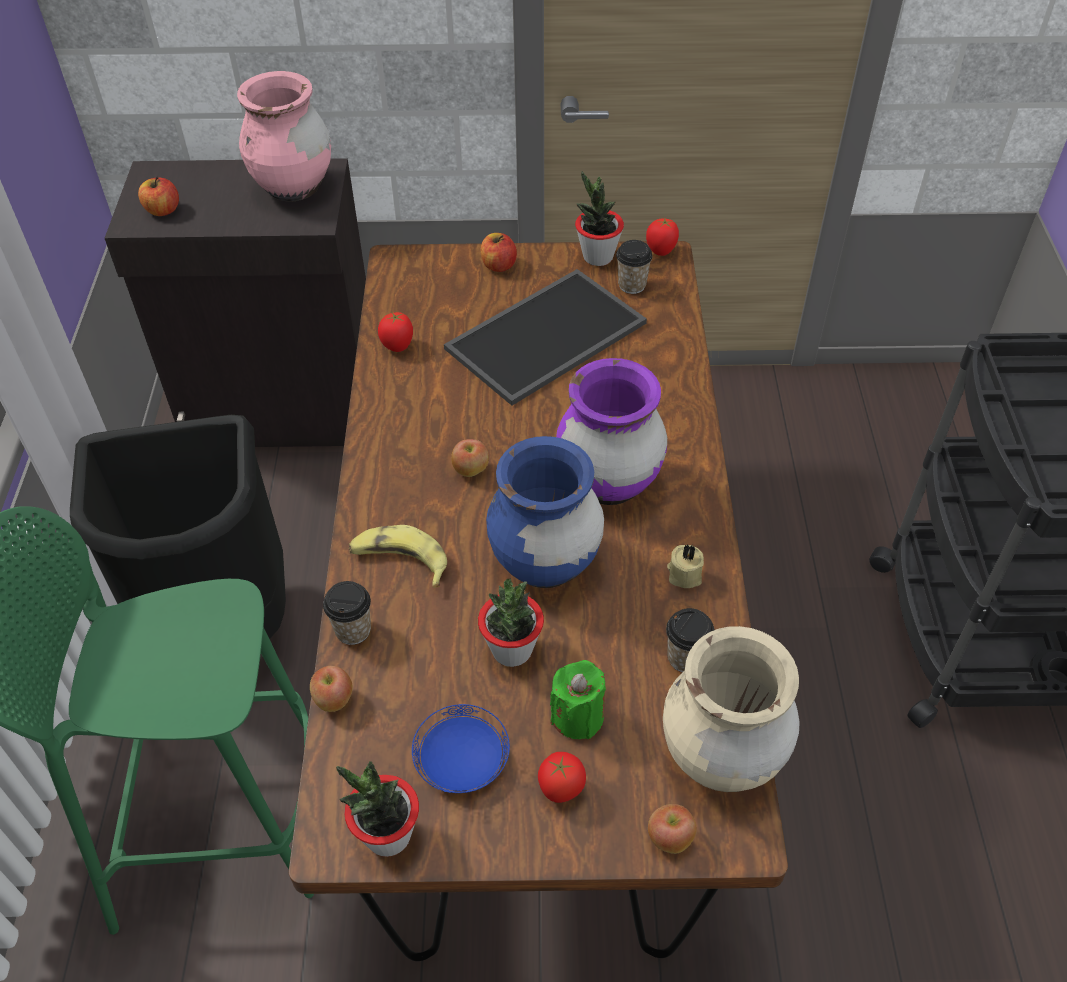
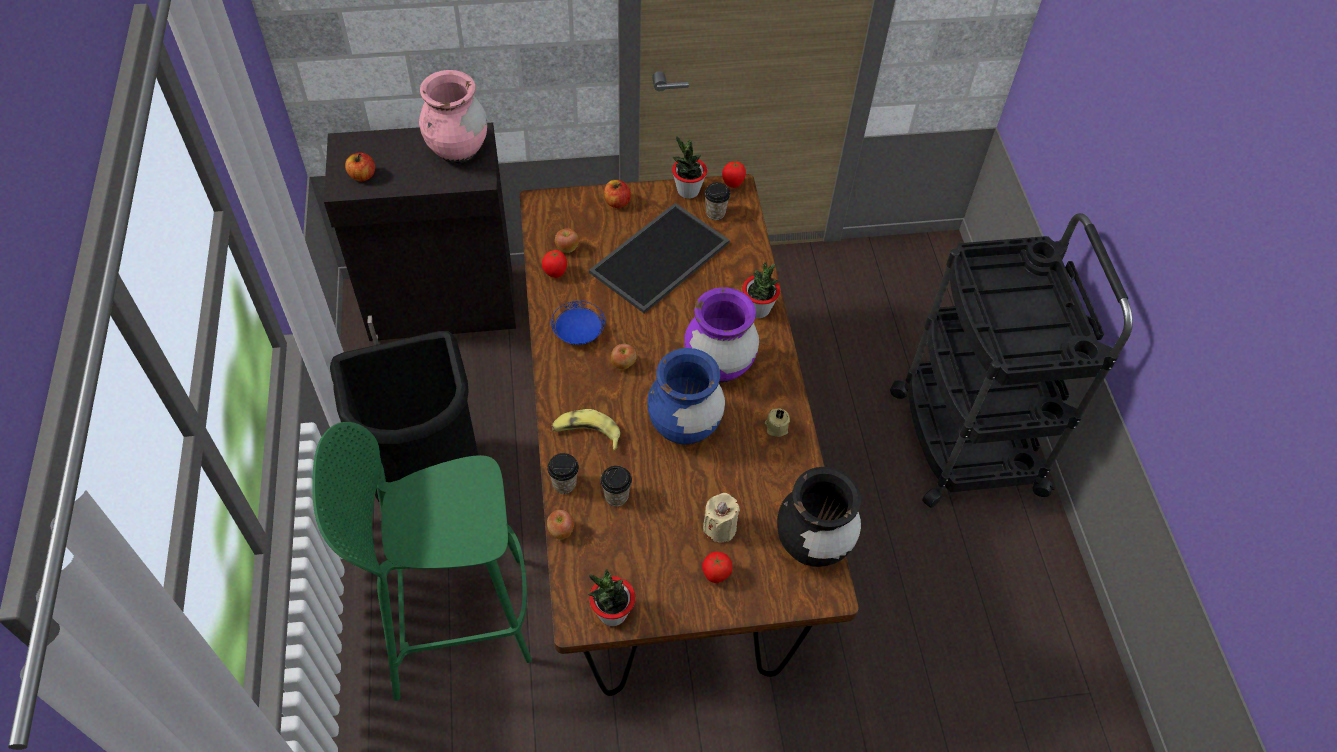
camera: 10 degrees left, 5 degrees up
(462, 762) = (651, 563): blue plate -> blue plate (578, 332)
(512, 650) = (671, 488): potted plant -> potted plant (758, 309)
(577, 716) = (719, 527): green candle -> beige candle
(669, 838) = (786, 598): apple -> apple (567, 248)
(685, 658) = (783, 483): cup -> cup (616, 496)
(721, 757) = (812, 545): beige vase -> black vase

